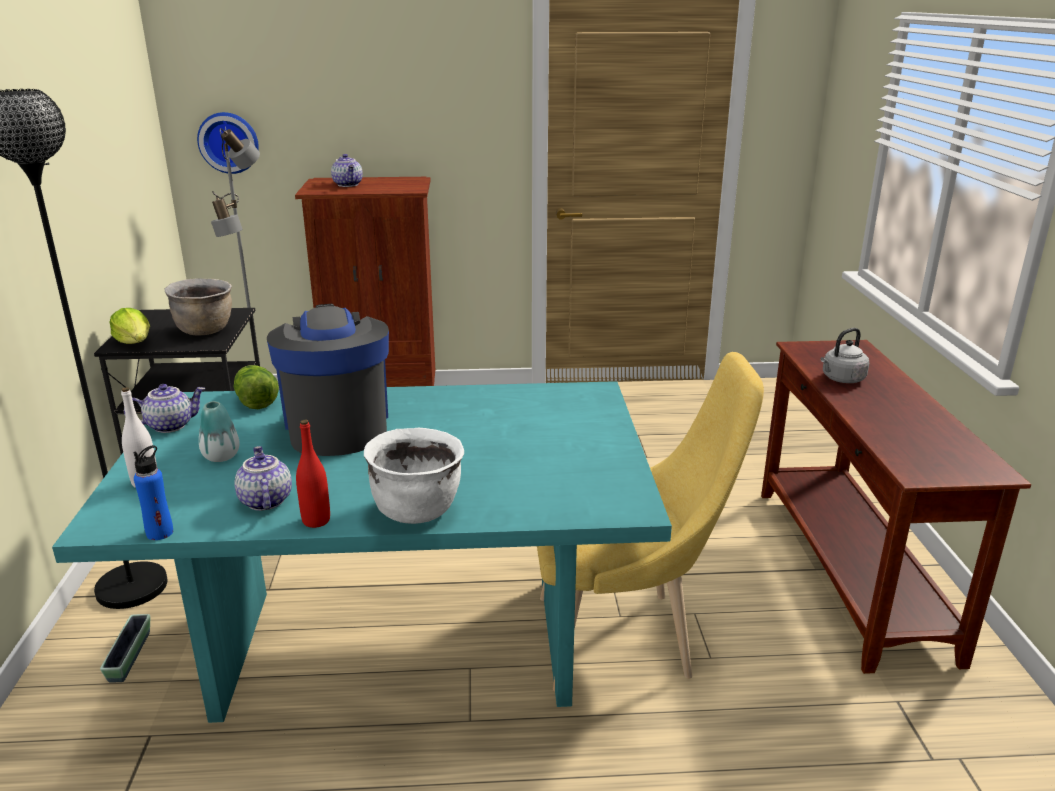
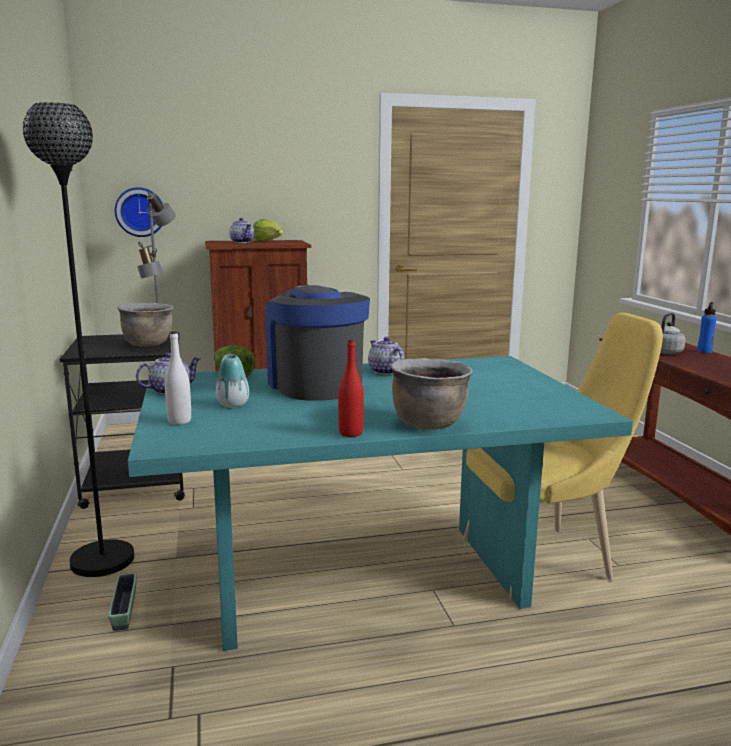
camera: 10 degrees left, 10 degrees down
(135, 343) = (92, 352): lettuce -> lettuce (268, 241)
(160, 533) = (221, 447): blue bottle -> blue bottle (704, 351)
(264, 501) = (295, 425): teapot -> teapot (384, 371)
(417, 510) = (428, 423): white cooking pot -> brown cooking pot

